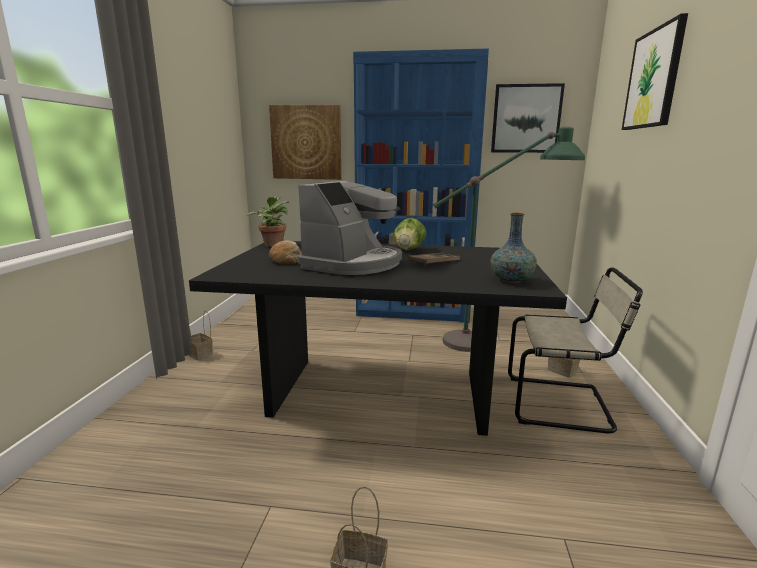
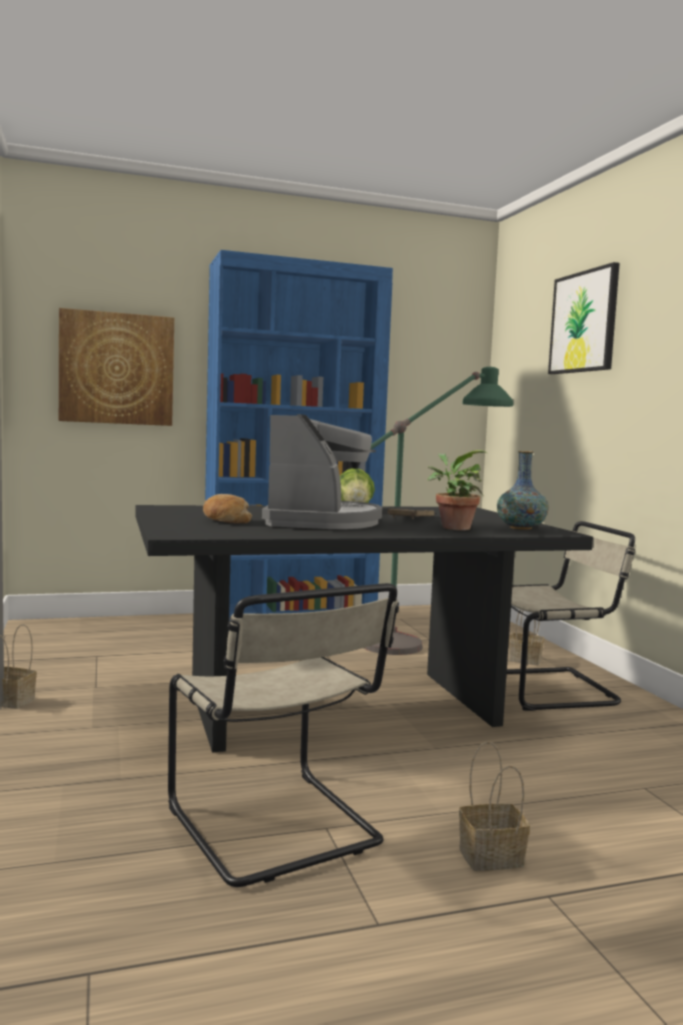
camera: 25 degrees left, 10 degrees down
(239, 497) = (277, 829): none -> beige chair
(273, 244) = (159, 508): potted plant -> potted plant (452, 527)
(526, 119) = (419, 356): picture -> none

